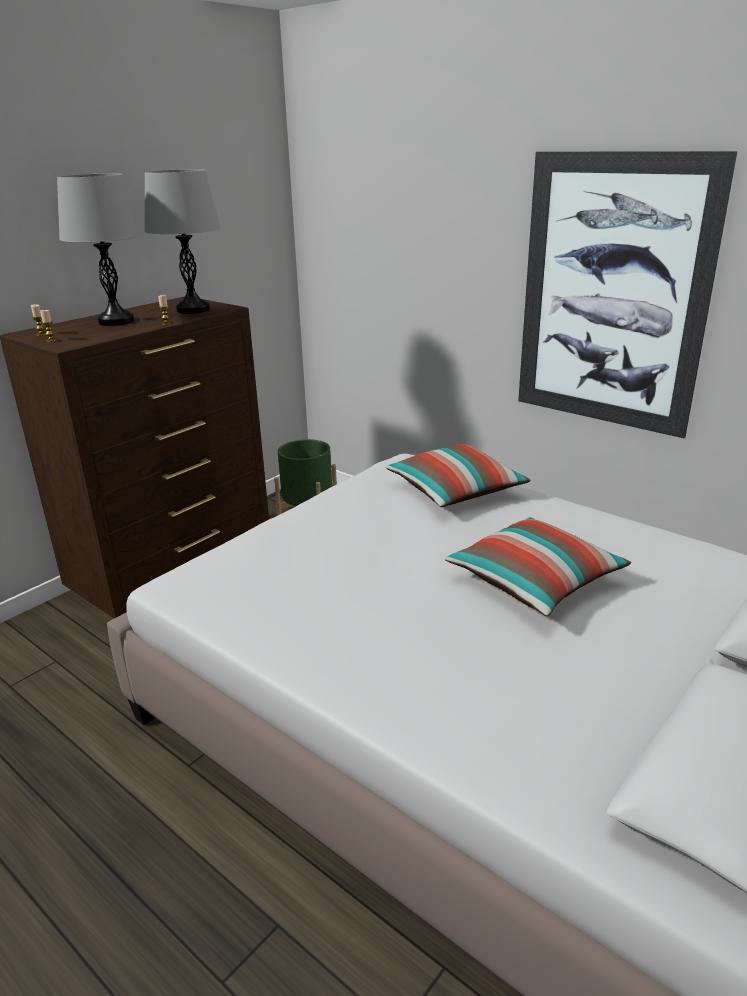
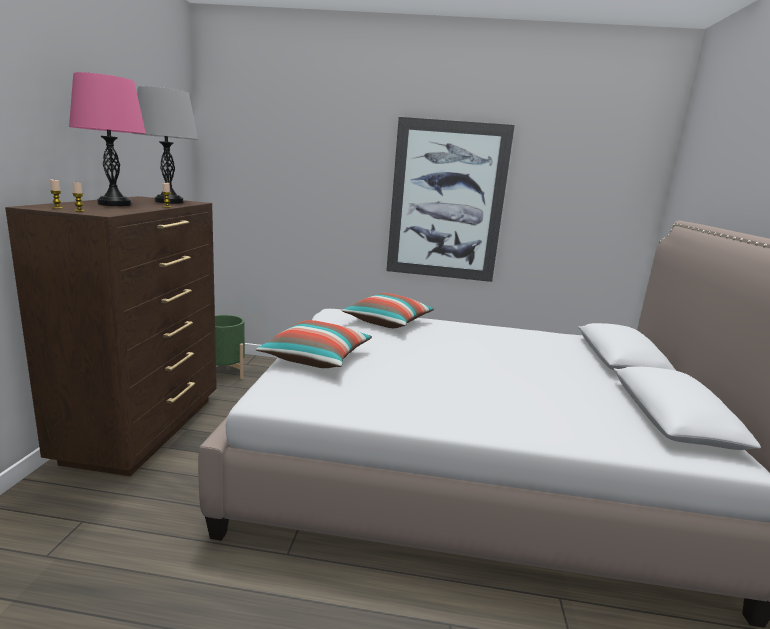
camera: 35 degrees left, 10 degrees down
(116, 321) = (114, 204): grey table lamp -> pink table lamp
(534, 582) = (488, 356): pillow -> pillow (316, 358)

